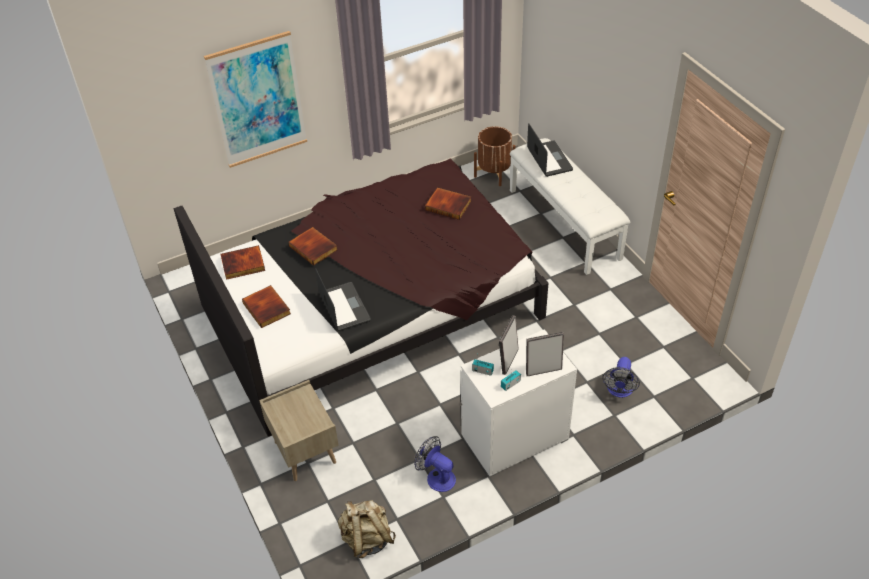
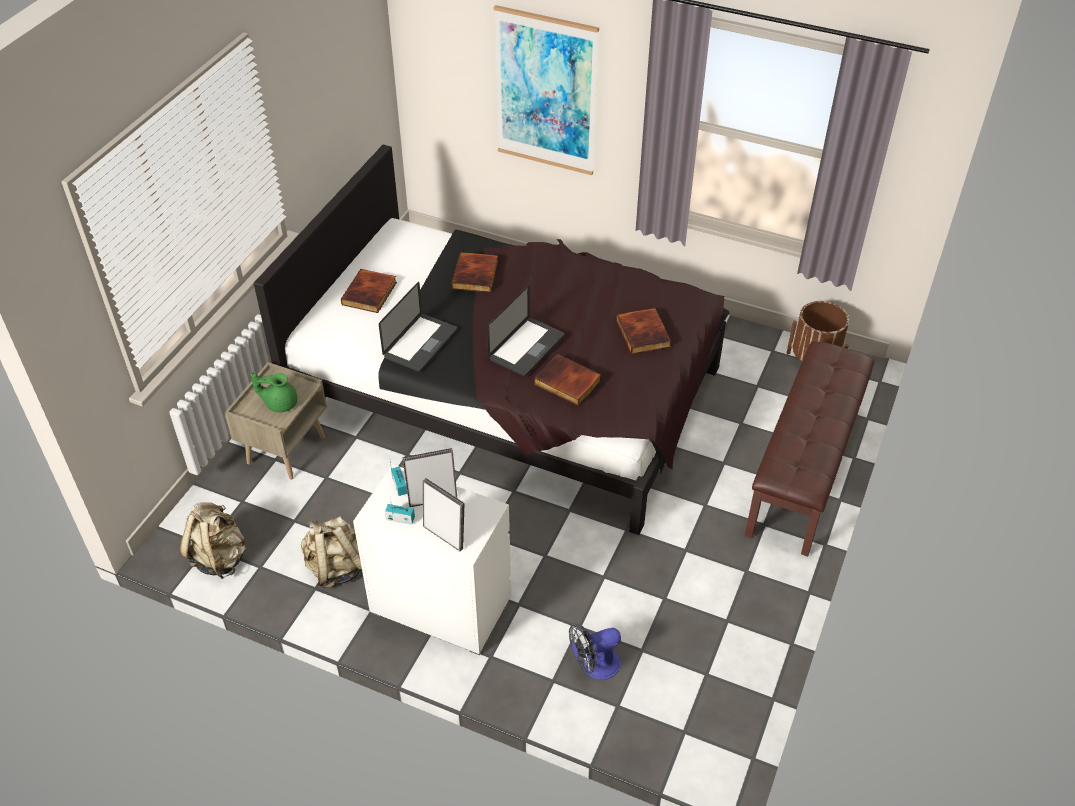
camera: 50 degrees right, 0 degrees up
(243, 265) = (409, 245): book -> book (566, 383)
(305, 413) = (280, 403): none -> green teapot
(436, 476) = (336, 568): fan -> beige backpack
(549, 159) = (833, 378): laptop -> laptop (526, 348)
(565, 223) = (805, 470): white bench -> brown bench

